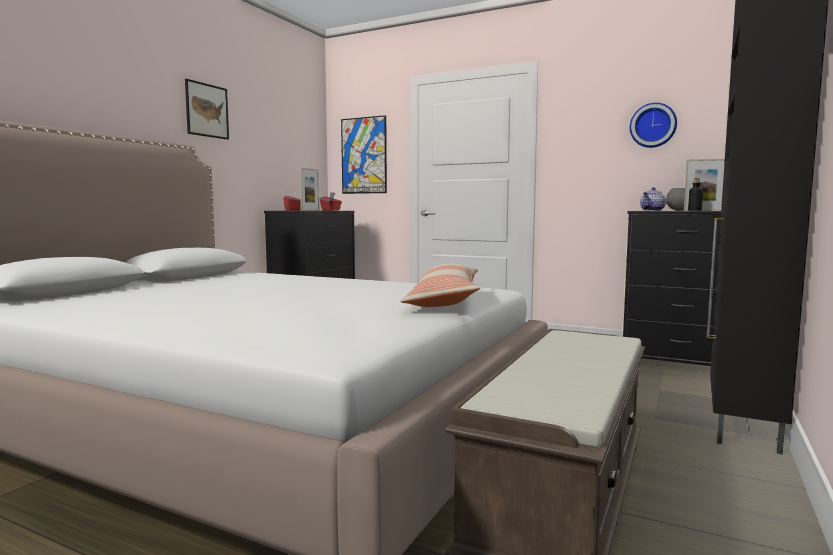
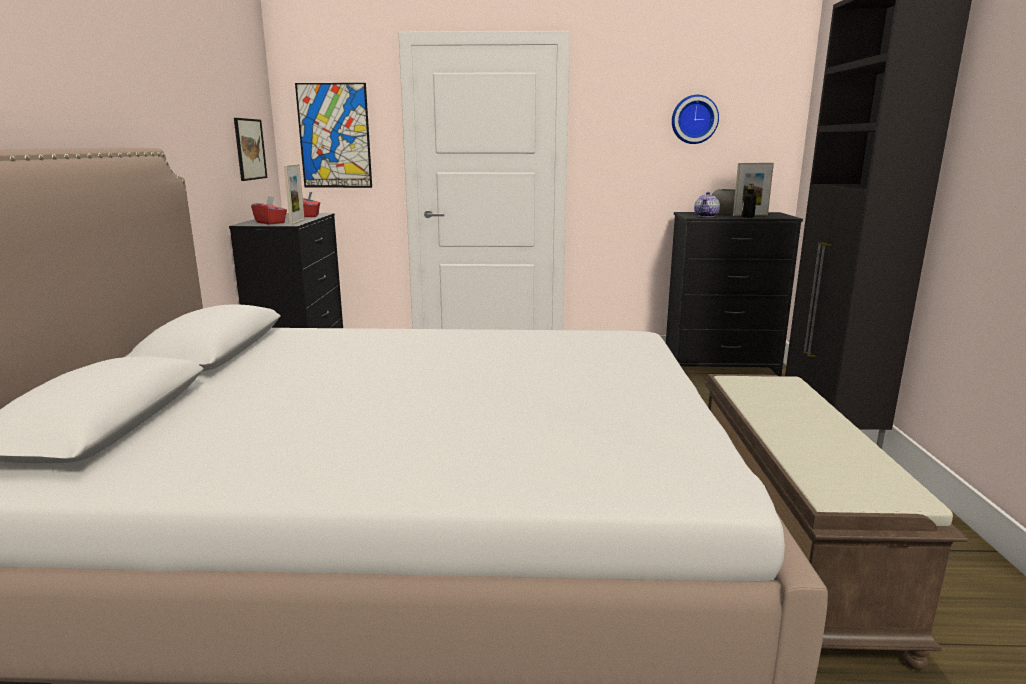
camera: 25 degrees left, 10 degrees up
(207, 110) = (154, 86): picture -> picture (250, 149)
(444, 301) = (636, 366): pillow -> none

